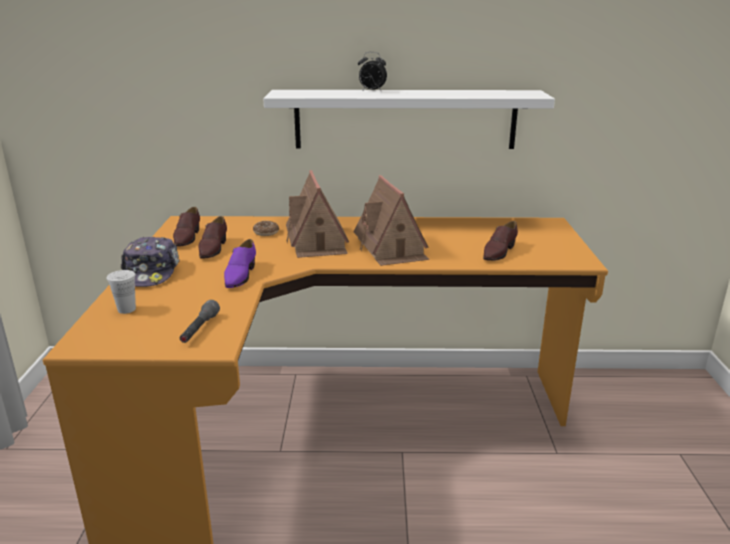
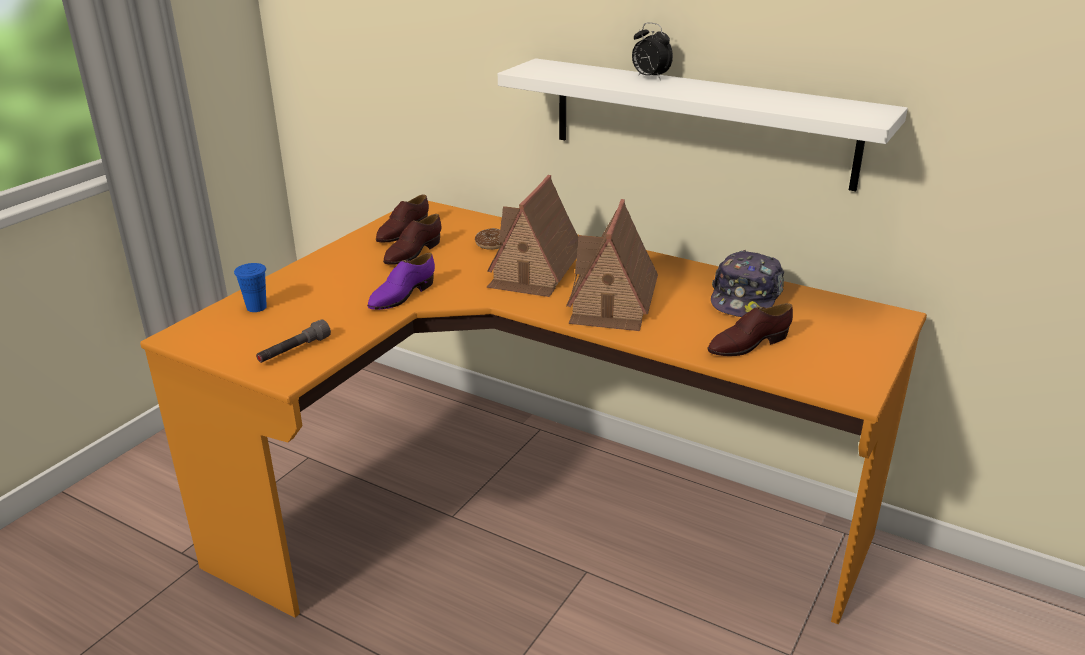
camera: 30 degrees right, 5 degrees up
(126, 309) = (256, 307): white cup -> blue cup
(151, 272) = (323, 268): cap -> cap (746, 298)

